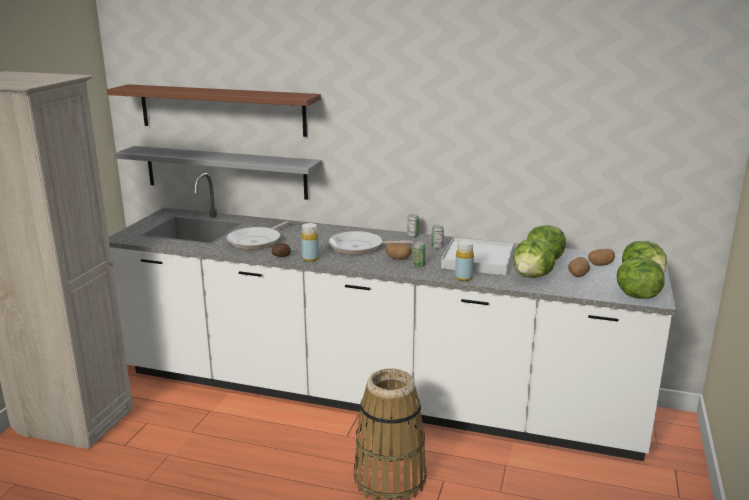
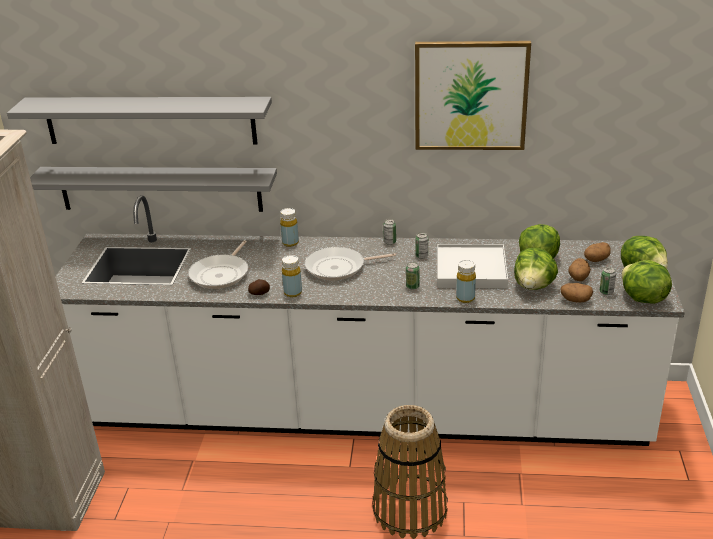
camera: 10 degrees left, 10 degrees up
(221, 110) = (150, 120): brown shelf -> grey shelf
(326, 228) = (290, 243): none -> yellow bottle
(398, 258) = (387, 279): potato -> potato (575, 300)
(492, 102) = (471, 95): none -> picture
(601, 287) = (606, 292): none -> can

